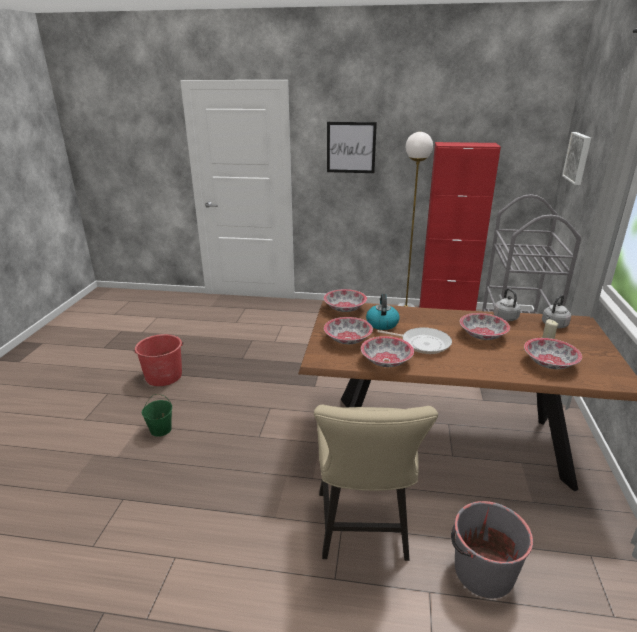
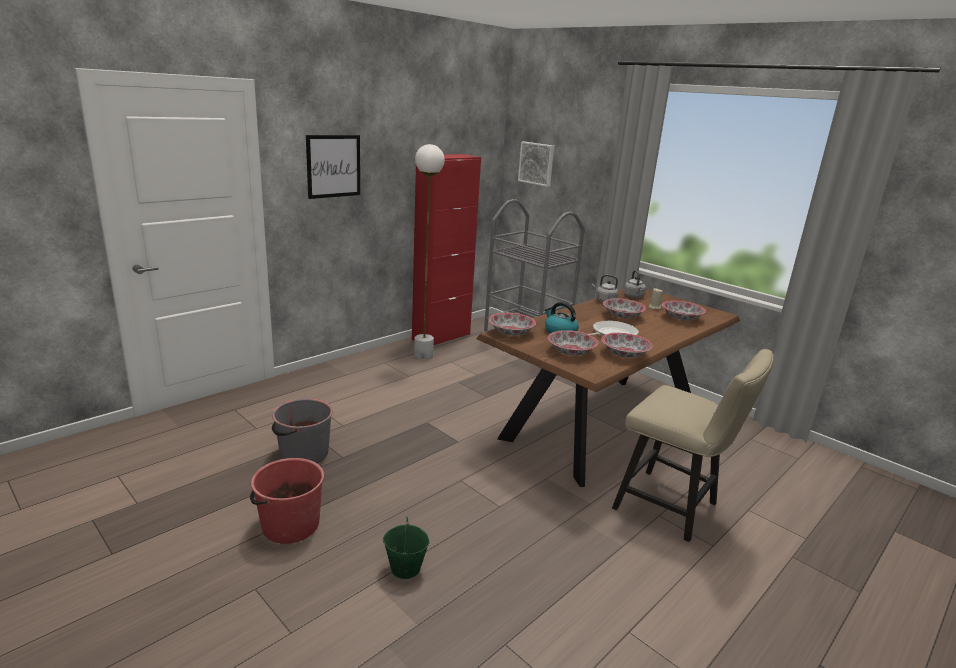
camera: 55 degrees left, 5 degrees down
(482, 571) = (742, 480): grey bucket -> grey bucket (303, 454)

